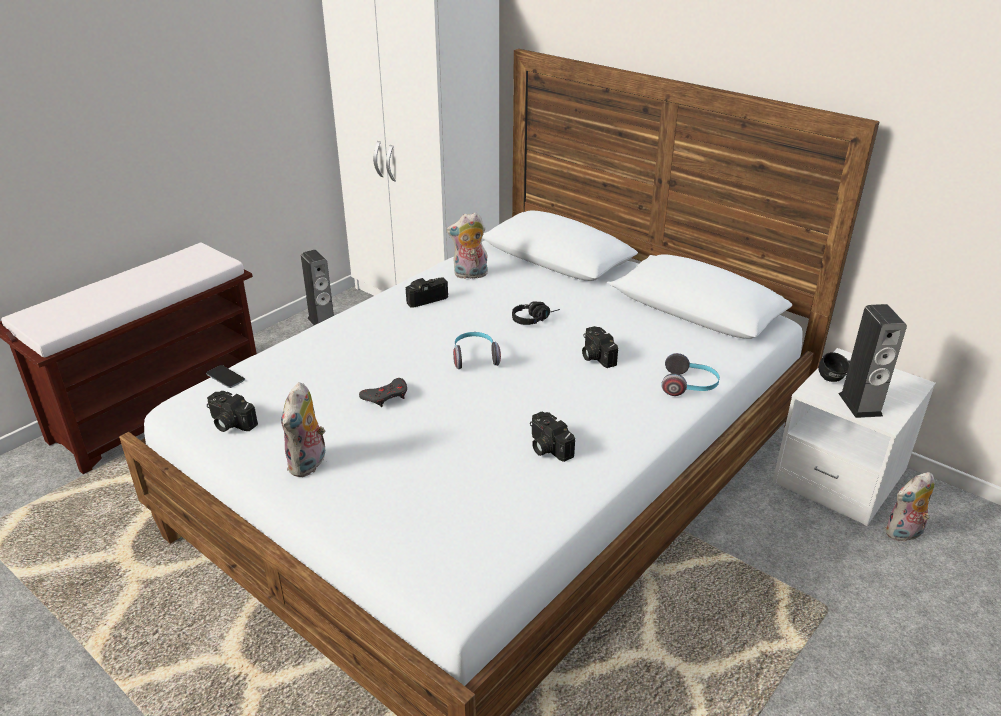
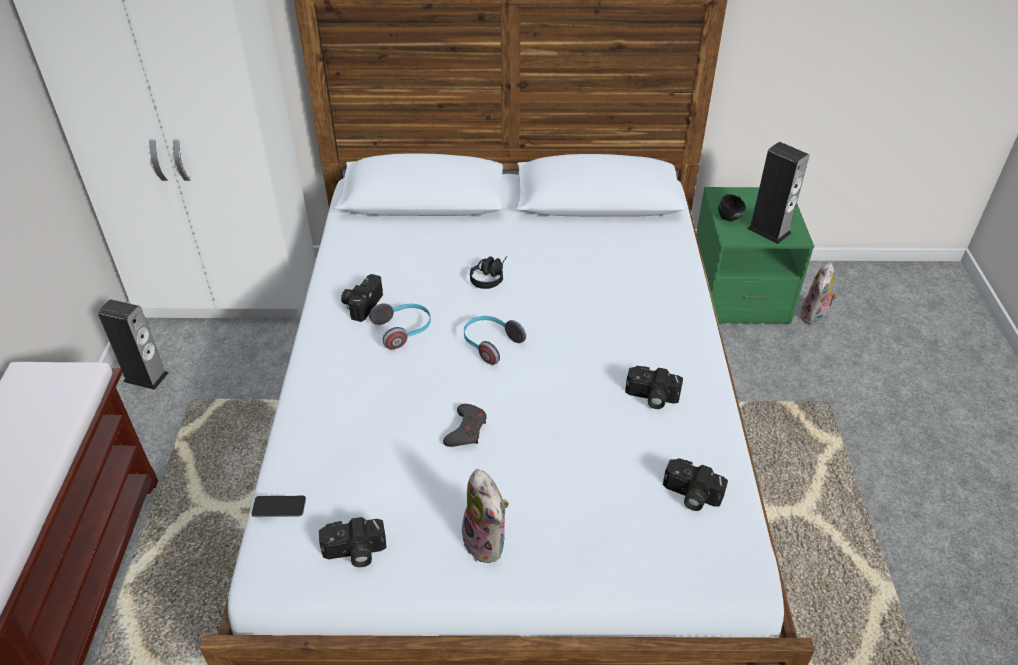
camera: 40 degrees left, 10 degrees up
(470, 275) = (372, 257): plush toy -> none
(595, 356) = (582, 288): camera -> camera (690, 495)
(689, 386) = (680, 279): headphones -> headphones (403, 330)
(839, 477) = (738, 293): white nightstand -> green nightstand

